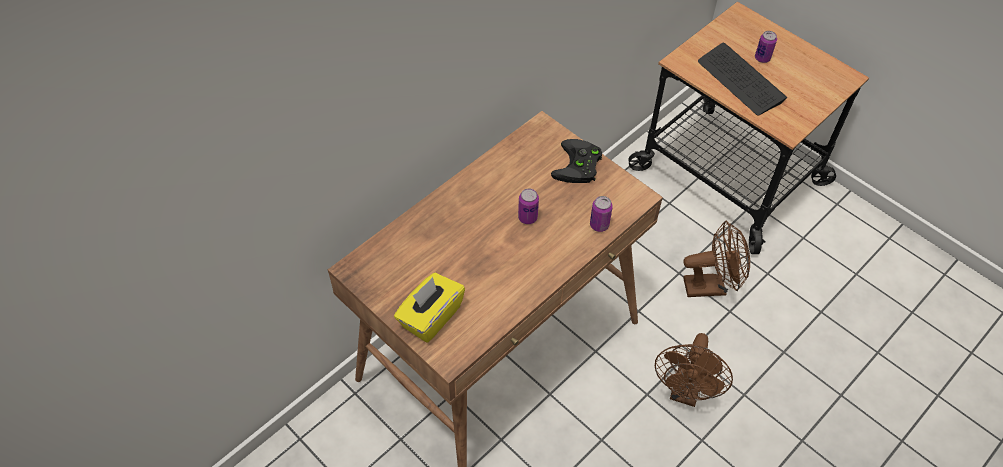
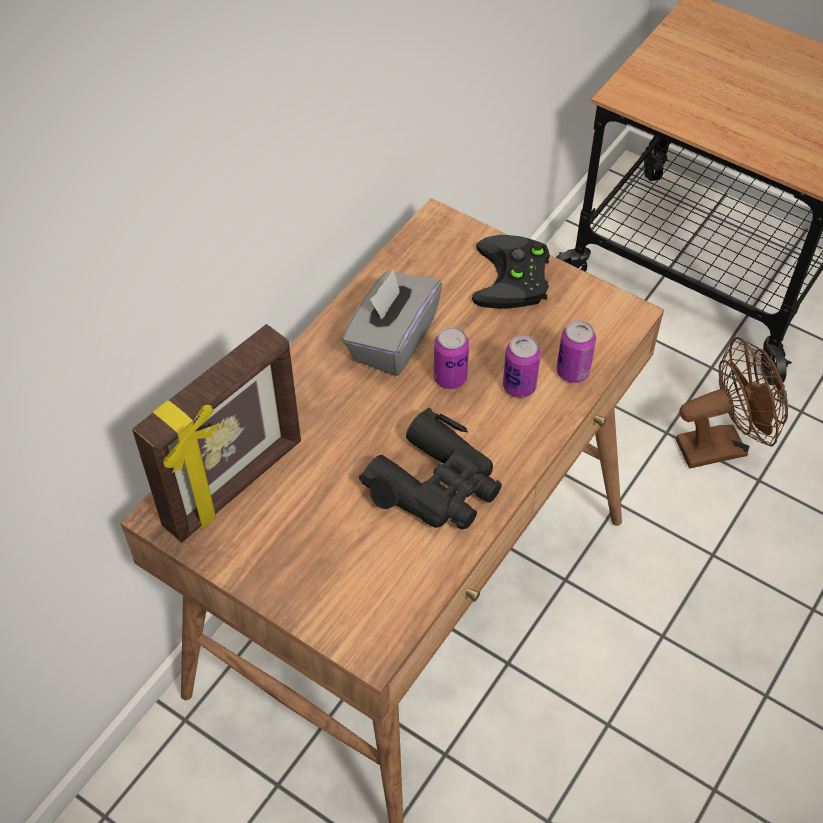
camera: 10 degrees left, 0 degrees up
(394, 259) = (235, 485): none -> picture frame
(430, 317) = (322, 578): yellow tissue box -> none
(499, 191) = (392, 341): none -> grey tissue box
(505, 277) = (436, 485): none -> black binoculars
(685, 392) = (722, 622): brown fan -> none
(740, 80) = (726, 110): keyboard -> none
(762, 58) = (750, 72): can -> can (519, 386)

